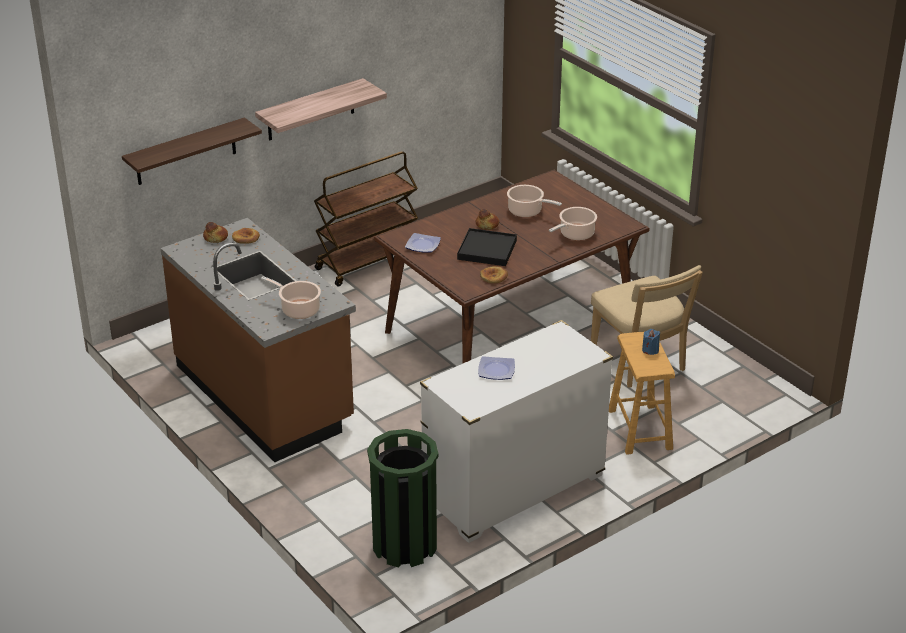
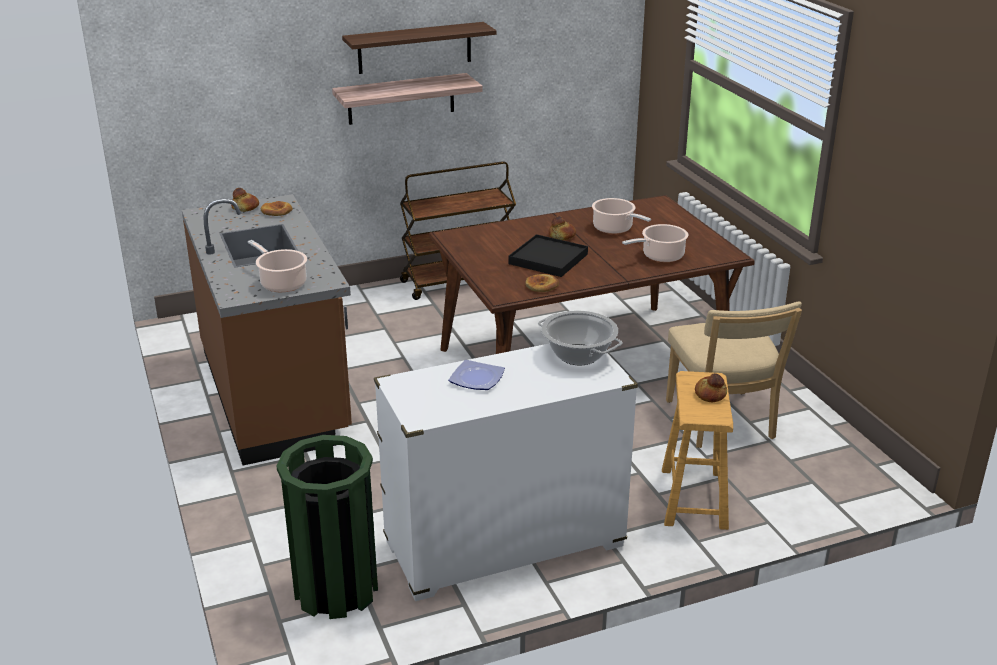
camera: 15 degrees right, 5 degrees down
(186, 152) = (246, 120): shelf -> shelf (414, 48)
(423, 245) = (478, 246): plate -> none
(561, 339) = (579, 355): none -> cooking pot
(650, 350) = (711, 394): blue candle -> bread

